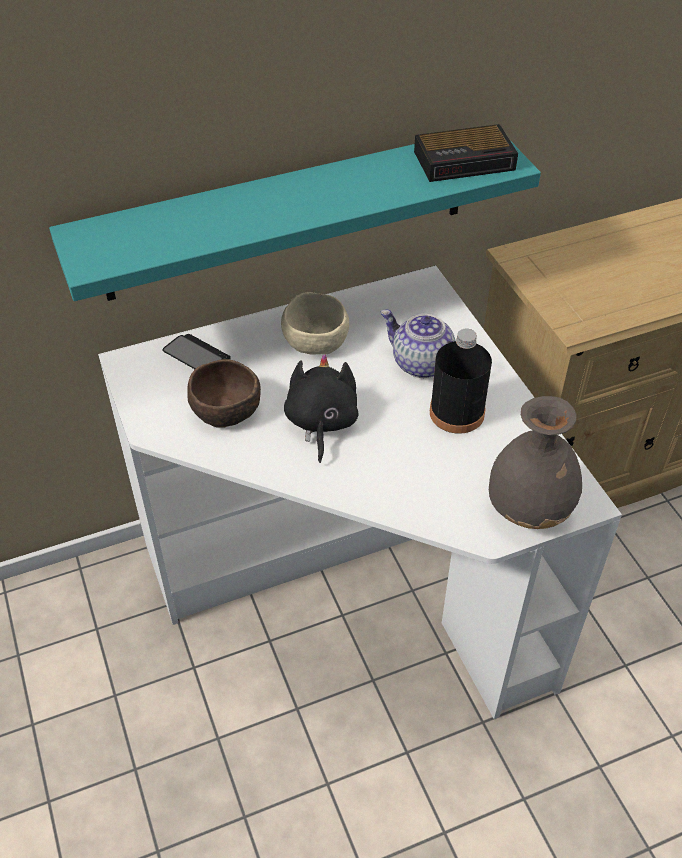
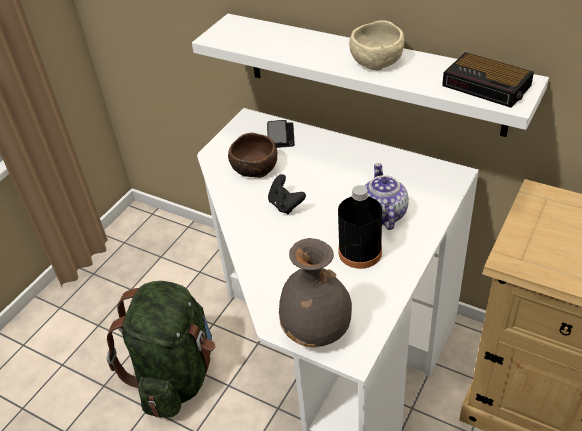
camera: 55 degrees right, 5 degrees down
(227, 753) = (176, 374): none -> green backpack
(288, 214) = (371, 73): turquoise shelf -> white shelf
(316, 341) = (346, 165): beige bowl -> beige bowl (376, 61)
(321, 422) = (285, 205): black plush toy -> black game controller

